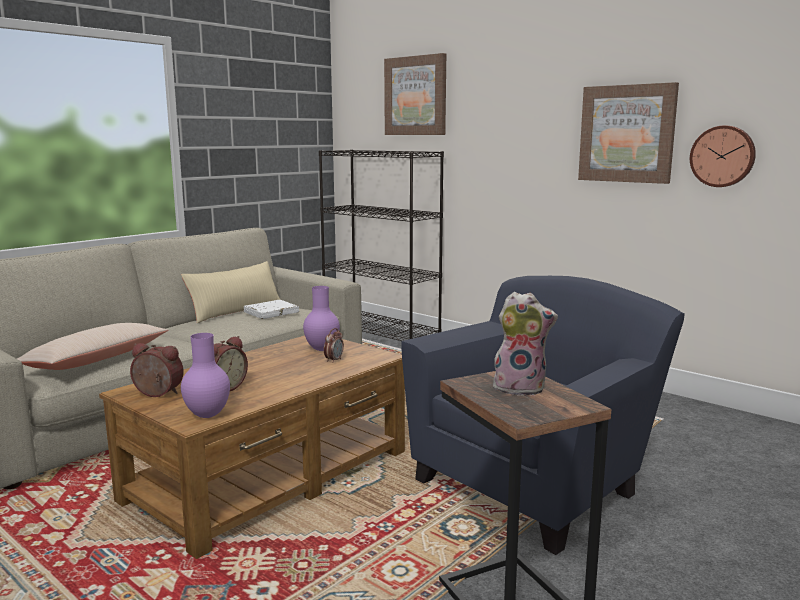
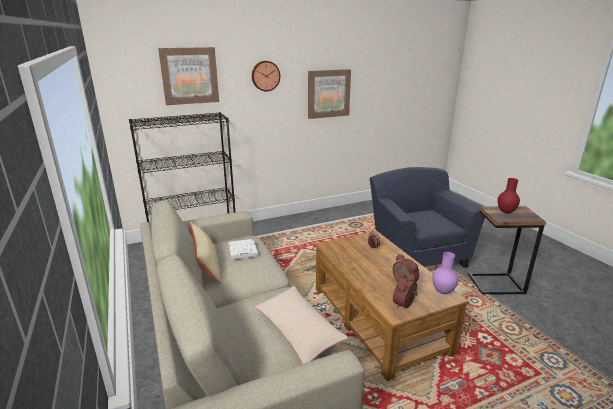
camera: 65 degrees left, 10 degrees up
(322, 349) = (352, 247): purple vase -> none
(520, 387) = (506, 212): plush toy -> red vase
(722, 156) = (366, 100): wall clock -> wall clock (265, 76)

